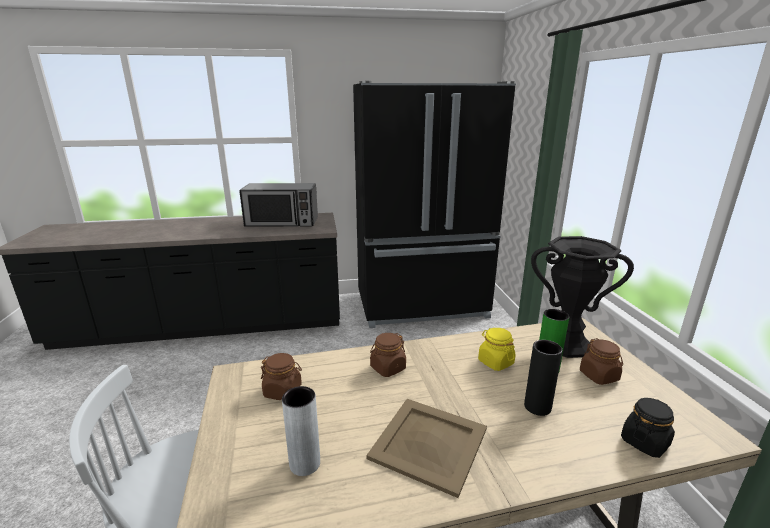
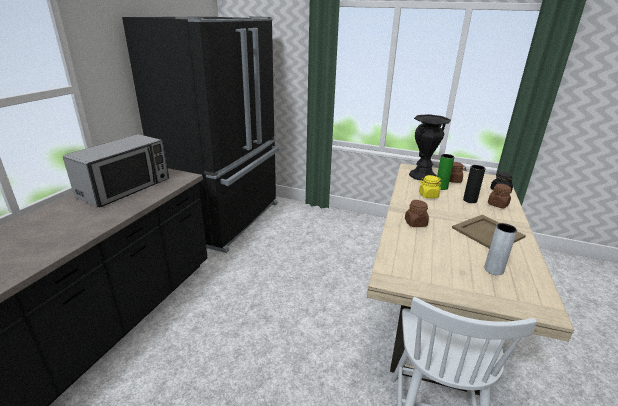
camera: 60 degrees left, 5 degrees up
(283, 391) = (421, 262): brown jar -> brown jar (497, 204)

